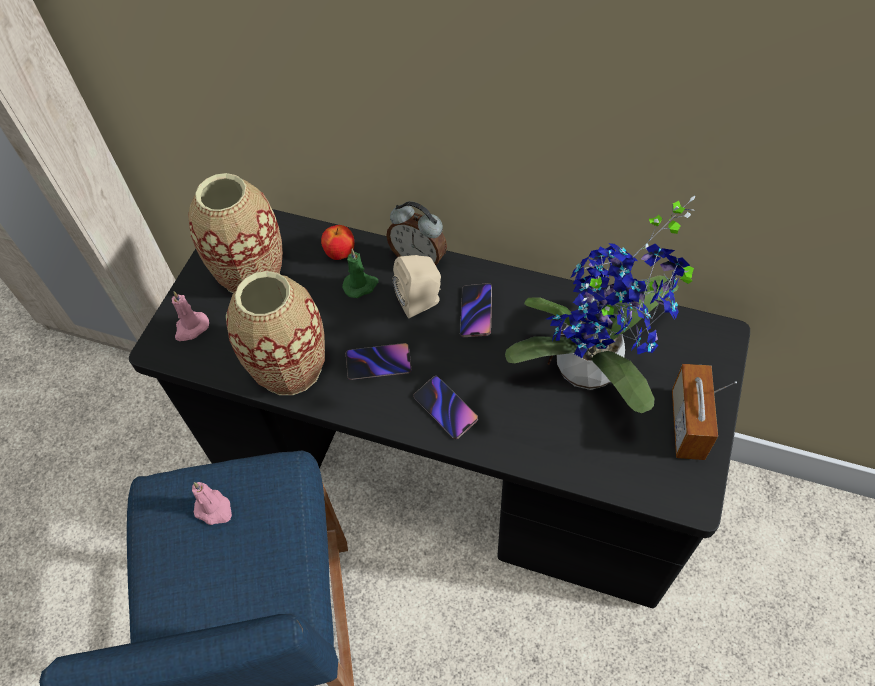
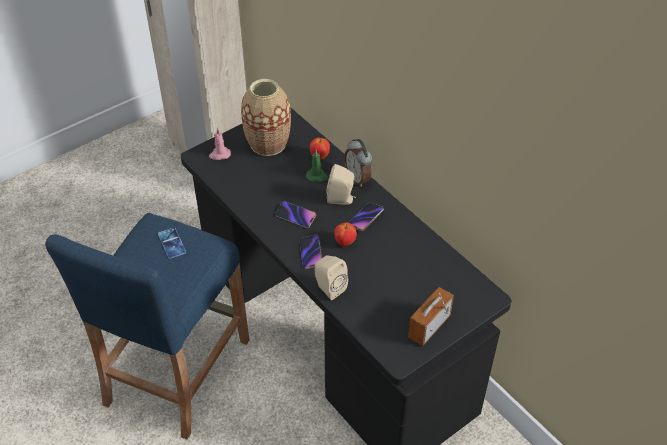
camera: 30 degrees right, 10 degrees down
(214, 509) = (171, 243): pink candle -> phone
(290, 367) = (251, 196): vase -> none
(478, 364) = (345, 242): none -> apple
(513, 448) = (329, 288): none -> beige speaker
(594, 371) = (402, 277): potted plant -> none

